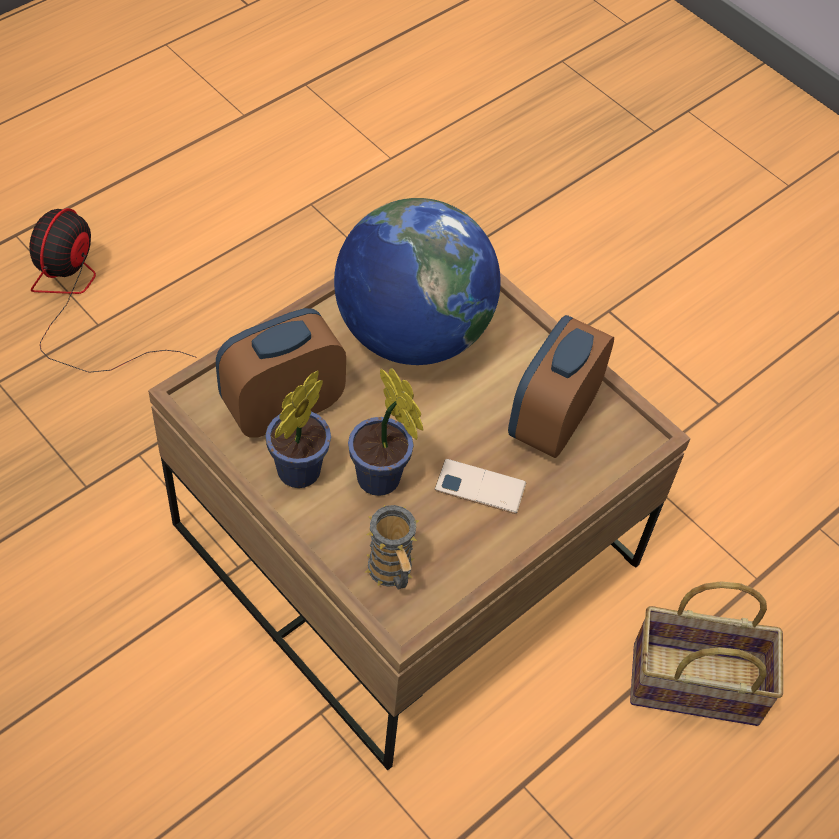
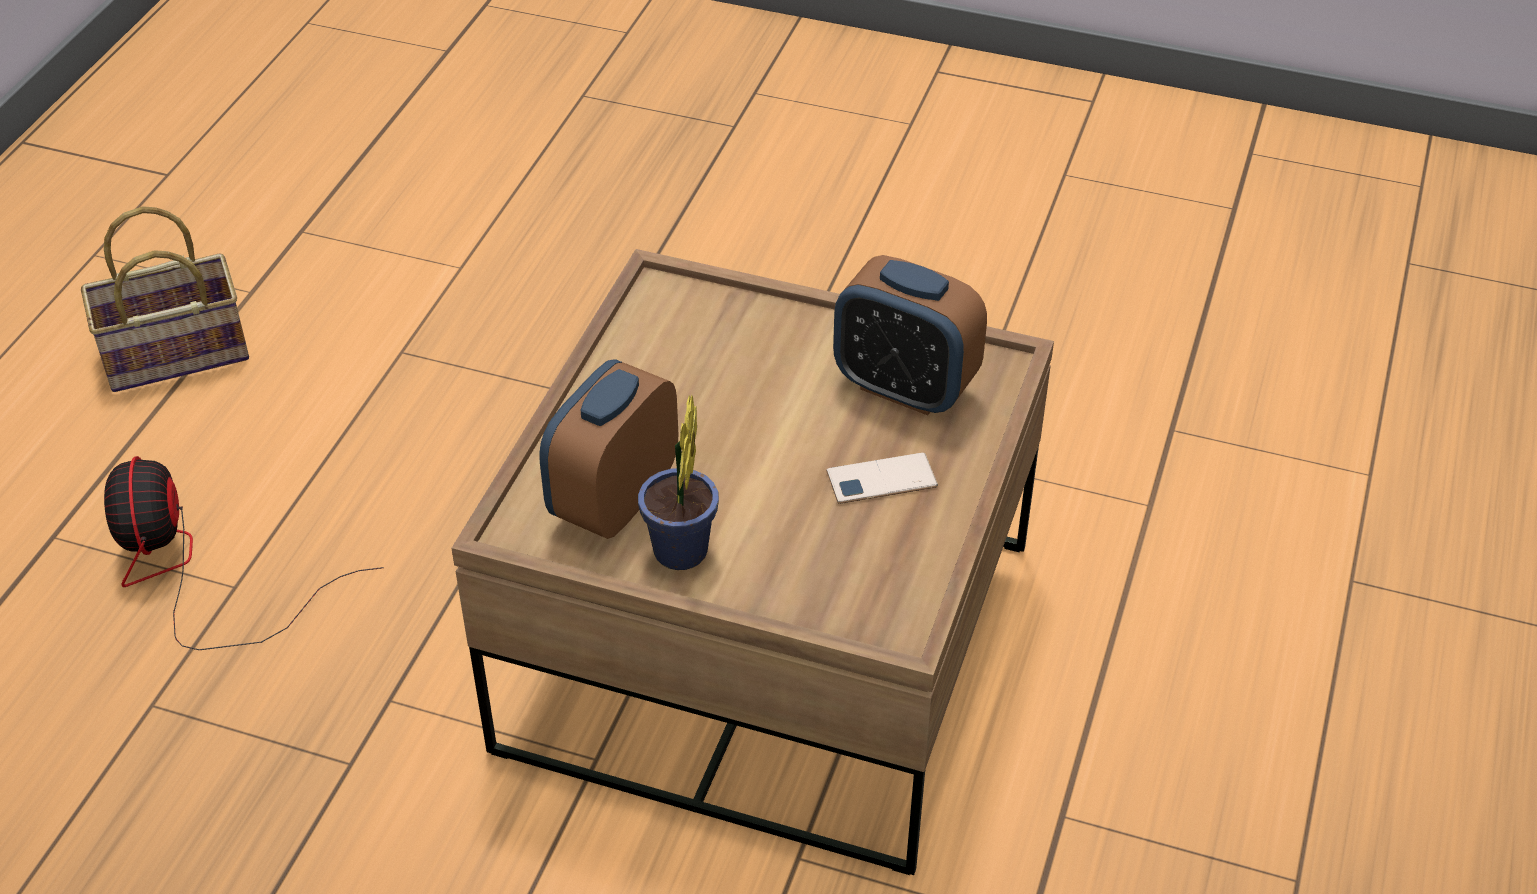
camera: 25 degrees left, 10 degrees down
(382, 483) = (778, 522): potted plant -> none
(392, 574) = (857, 600): mug -> none
(412, 333) = (697, 370): globe -> none
(551, 420) = (905, 387): alarm clock -> alarm clock turned 60 degrees counterclockwise
(691, 686) = (1159, 635): basket -> basket (172, 357)

